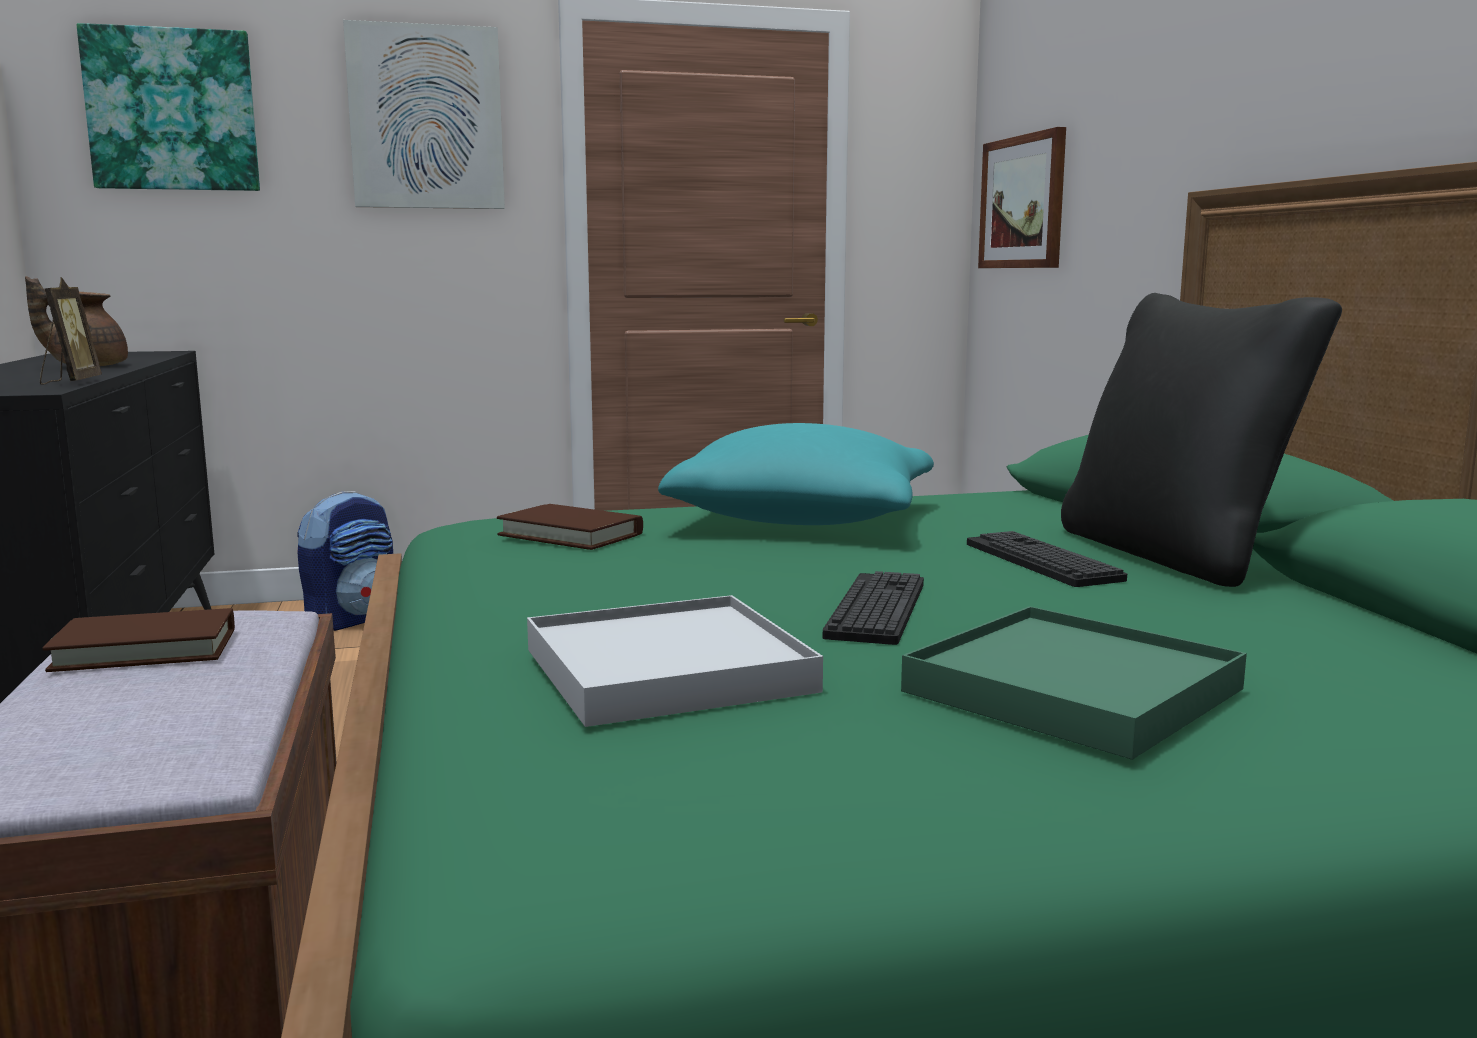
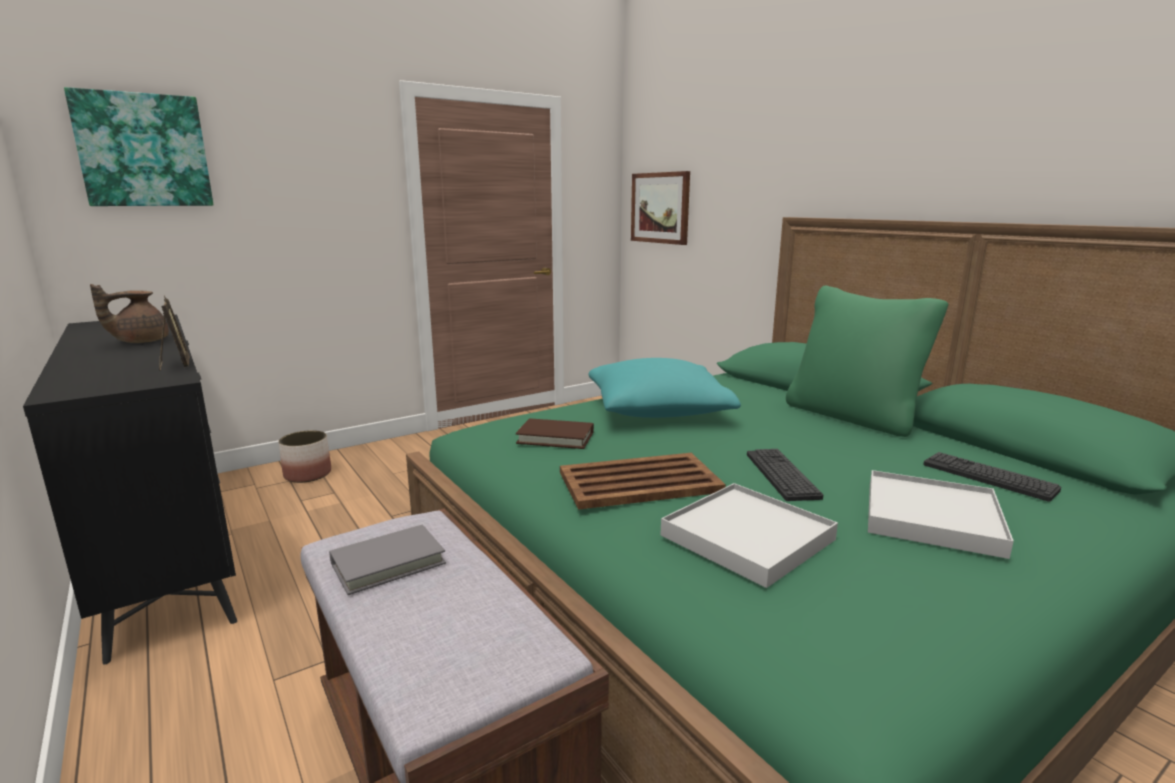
camera: 20 degrees left, 5 degrees up
(145, 649) = (388, 563): brown book -> grey book
(352, 619) = (307, 474): backpack -> planter
(426, 118) = (322, 156): picture -> none
(612, 592) = (641, 482): none -> brown tray
(1041, 561) = (806, 429): keyboard -> keyboard (988, 477)
(1072, 690) = (931, 517): green tray -> white tray
(1174, 554) = (852, 416): black pillow -> green pillow

